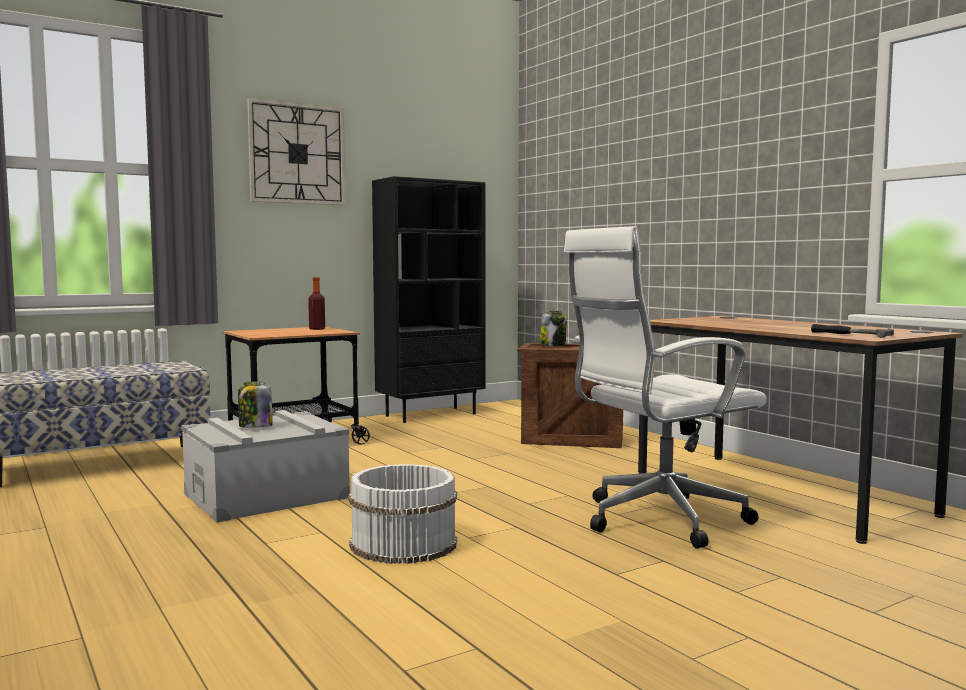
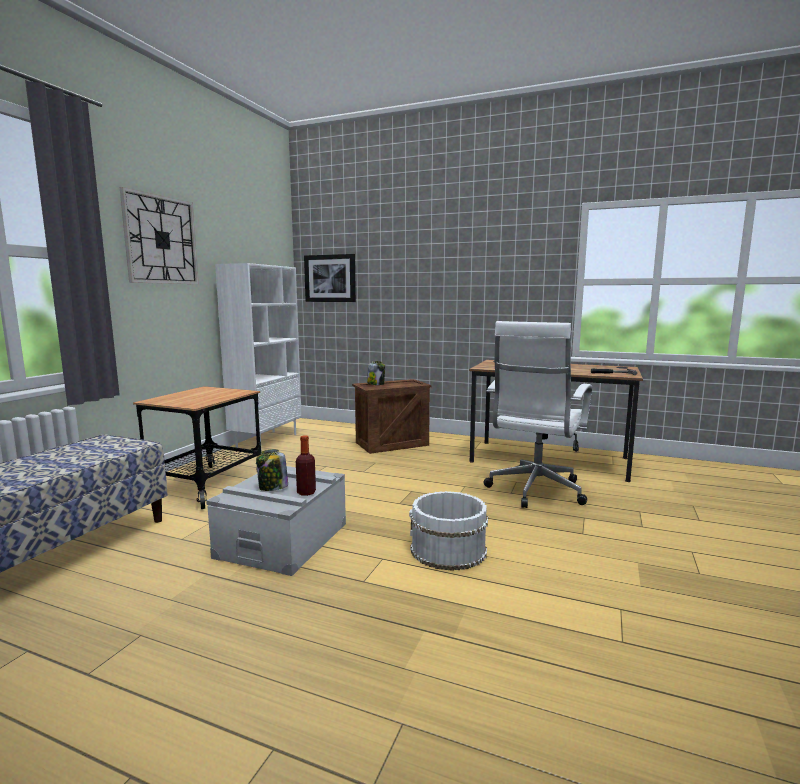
camera: 35 degrees left, 5 degrees up
(317, 329) = (212, 390): bottle -> bottle (306, 492)
(431, 414) = (266, 440): black bookcase -> white bookcase
(552, 197) = (330, 278): none -> picture

